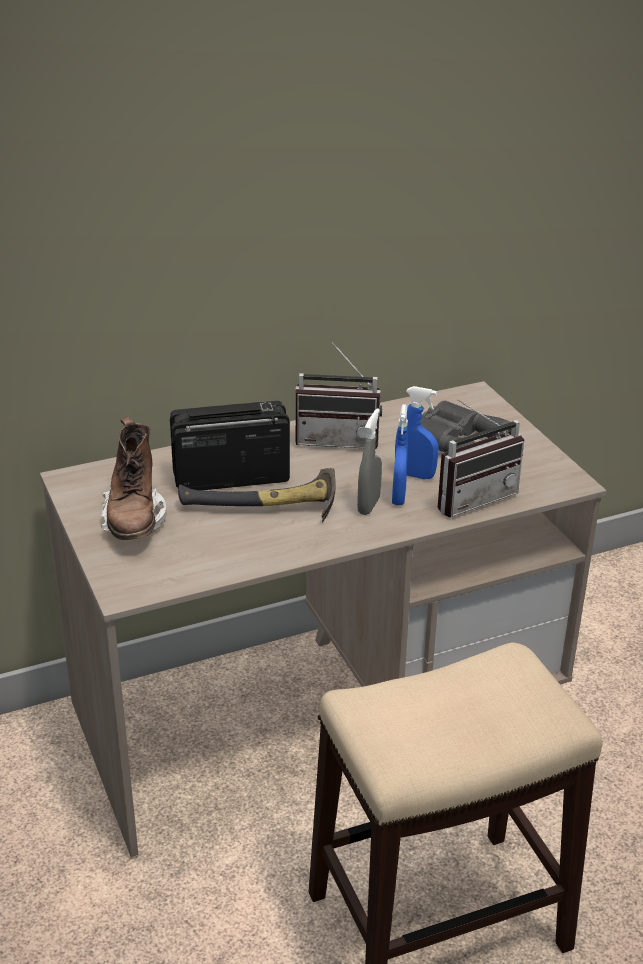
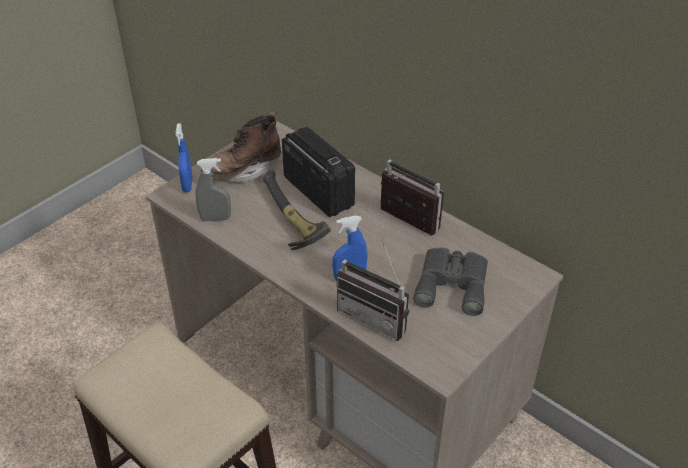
camera: 65 degrees right, 10 degrees up
(338, 439) = (404, 223): radio -> radio turned 150 degrees clockwise
(368, 505) = (327, 265): grey spray bottle -> grey spray bottle (215, 218)
(415, 475) = (384, 277): blue spray bottle -> blue spray bottle (187, 185)

